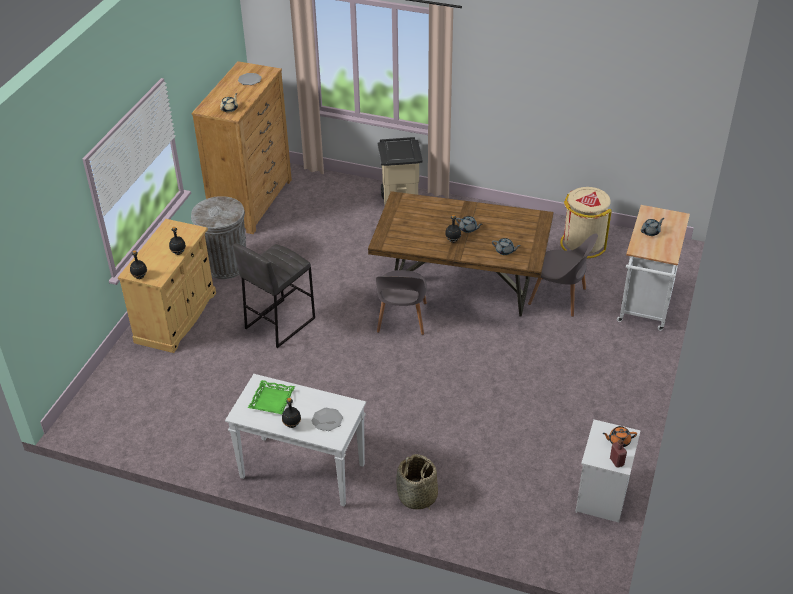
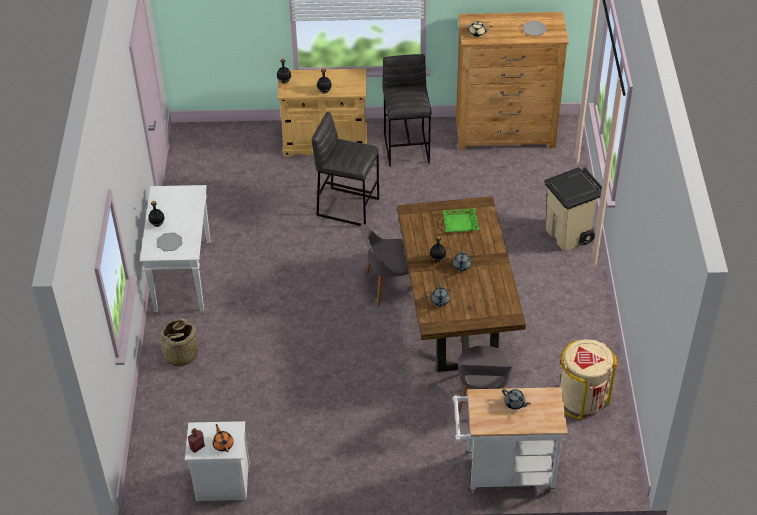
camera: 70 degrees right, 5 degrees up
(225, 264) = (407, 147): grey trash can -> grey stool
(272, 400) = (180, 205): green tray -> green tray (460, 223)

